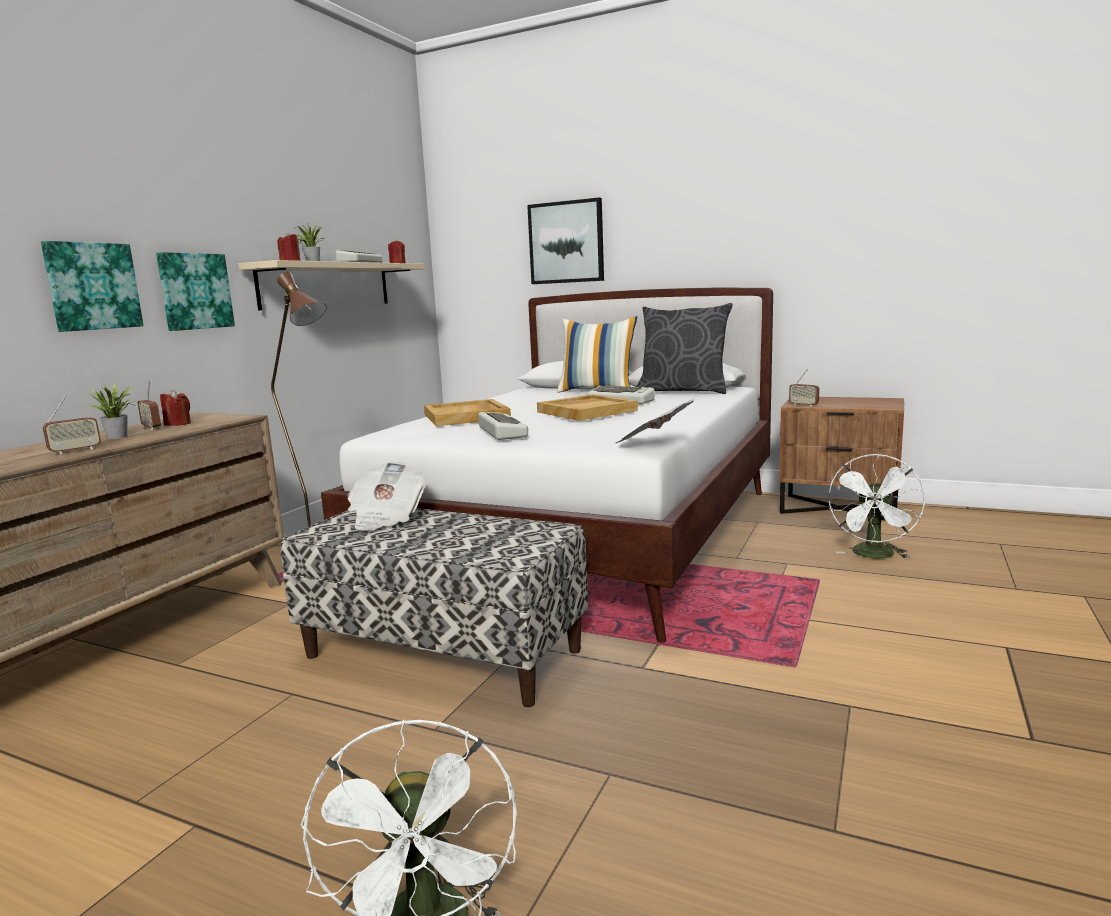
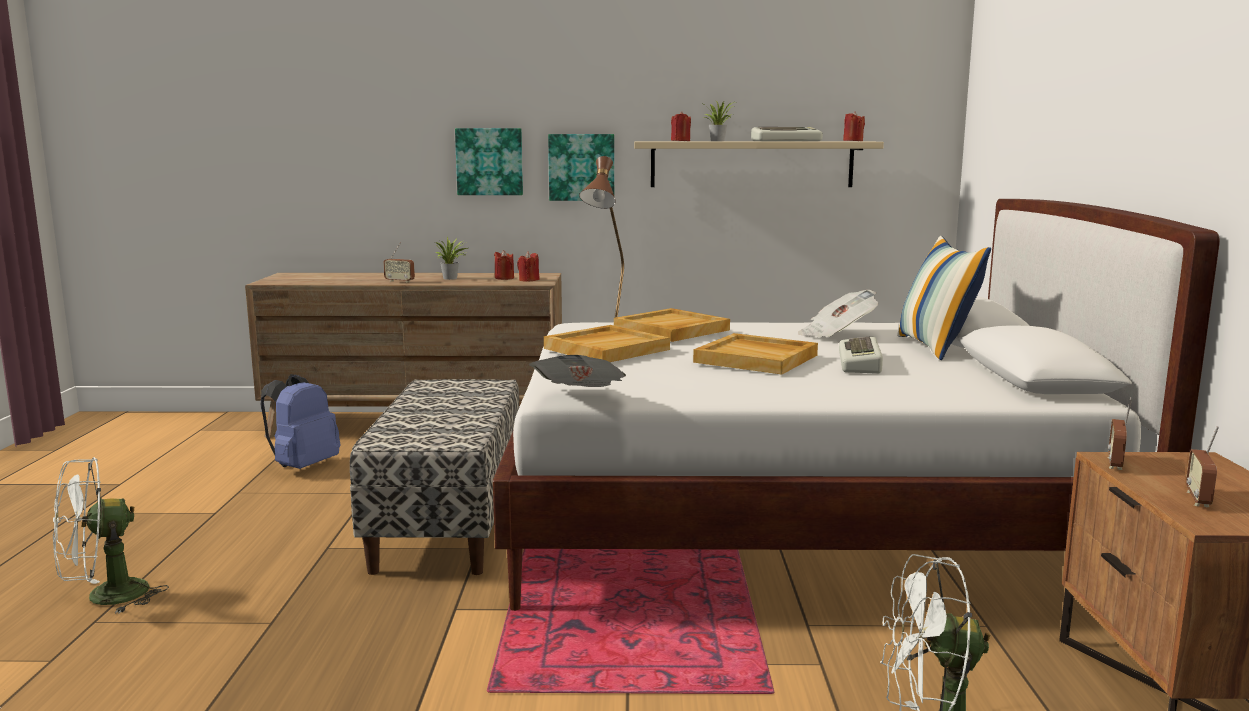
camera: 65 degrees right, 0 degrees up
(113, 738) = (303, 466): none -> blue backpack
(152, 428) = (486, 277): radio -> radio (1198, 499)
(216, 419) = (528, 280): none -> red candle
(386, 518) = (476, 392): newspaper -> newspaper (836, 334)
(500, 432) = (606, 349): keyboard -> beige tray
(566, 242) = (1048, 119): picture -> none
(683, 391) = (990, 379): grey pillow -> none

